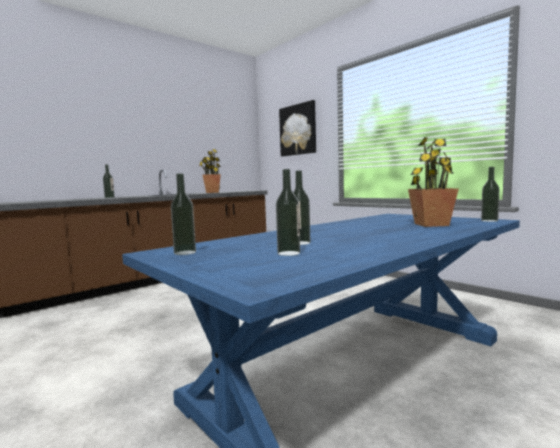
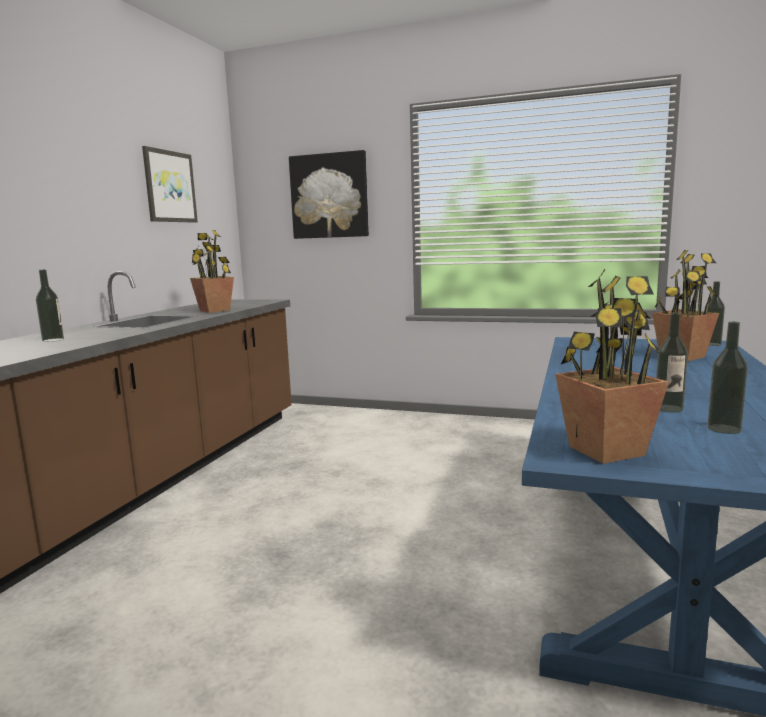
camera: 30 degrees left, 5 degrees up
(185, 252) = (605, 450): bottle -> potted plant
(208, 129) = (169, 186): none -> picture

